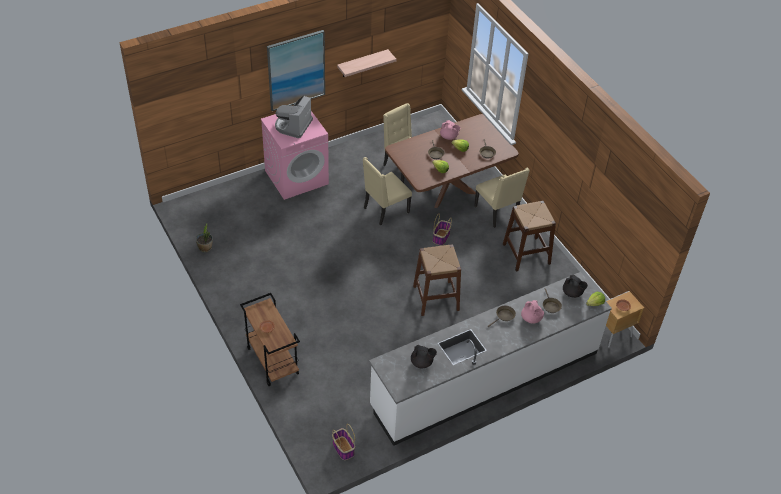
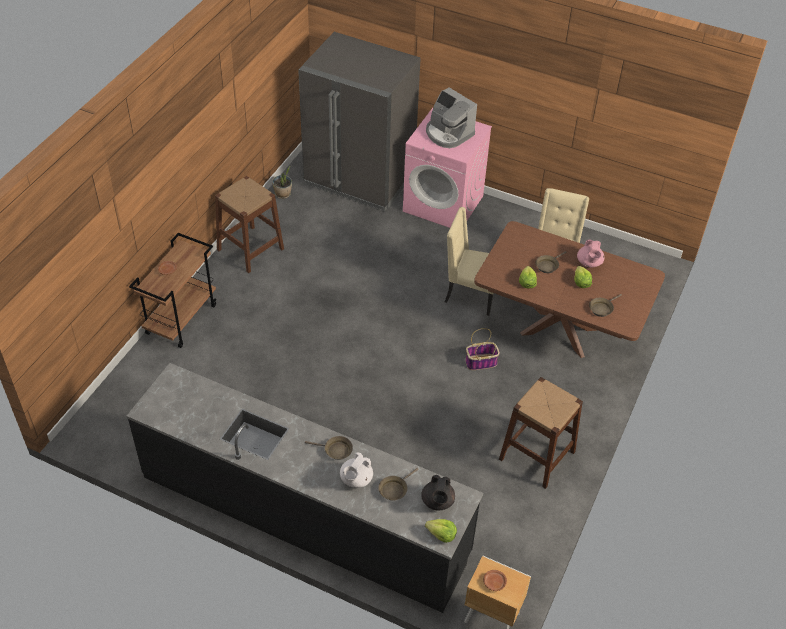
camera: 55 degrees right, 0 degrees up
(232, 203) = (359, 179): none -> grey fridge
(293, 126) = (448, 134): coffee machine -> coffee machine turned 120 degrees counterclockwise
(296, 70) = (487, 73): picture -> none
(343, 448) = (110, 436): basket -> none
(362, 63) = (577, 119): shelf -> none
(422, 362) = (201, 409): black teapot -> none
(436, 298) = (385, 405): brown stool -> brown stool (250, 249)
(485, 379) = (304, 514): white counter -> black counter
(497, 213) = (574, 393): beige chair -> none
(531, 318) = (356, 479): pink teapot -> white teapot

